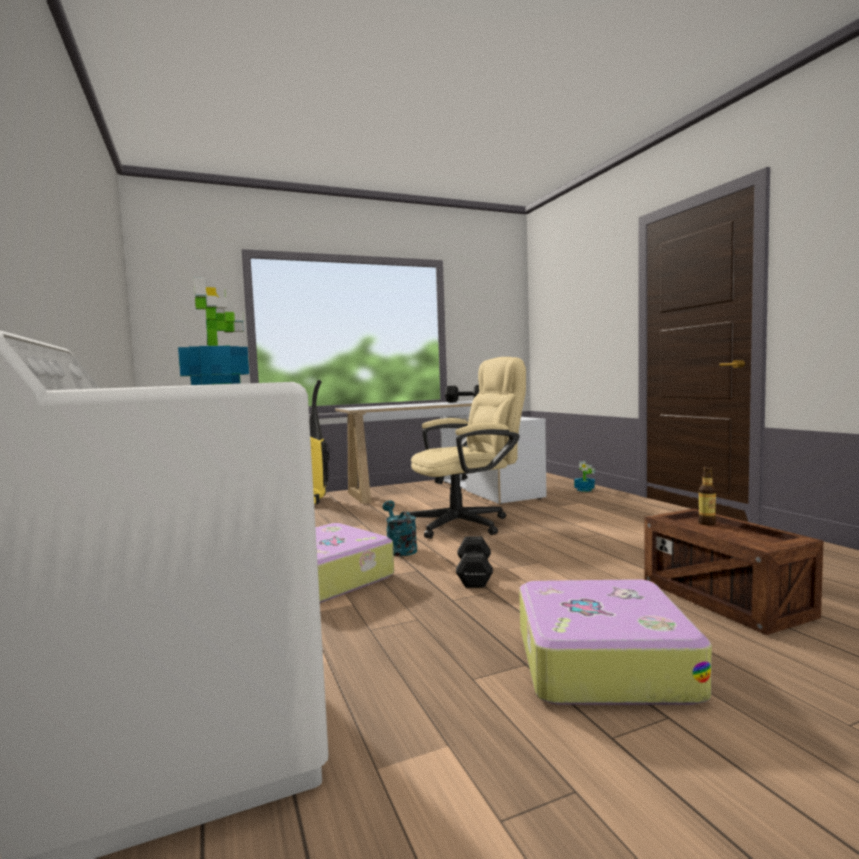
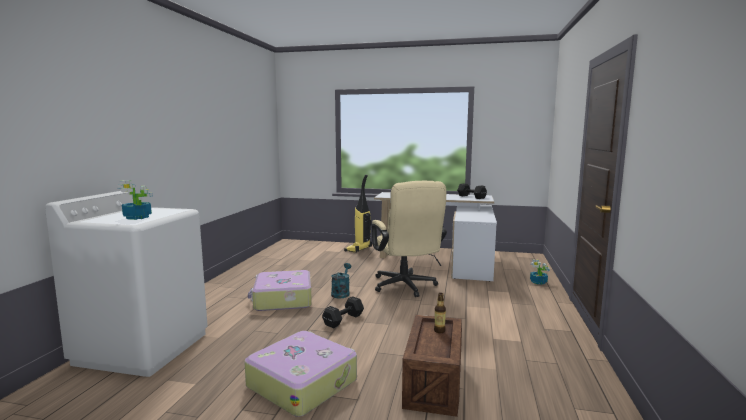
camera: 35 degrees right, 5 degrees up
(467, 523) = (406, 287): beige office chair -> beige office chair turned 60 degrees clockwise

